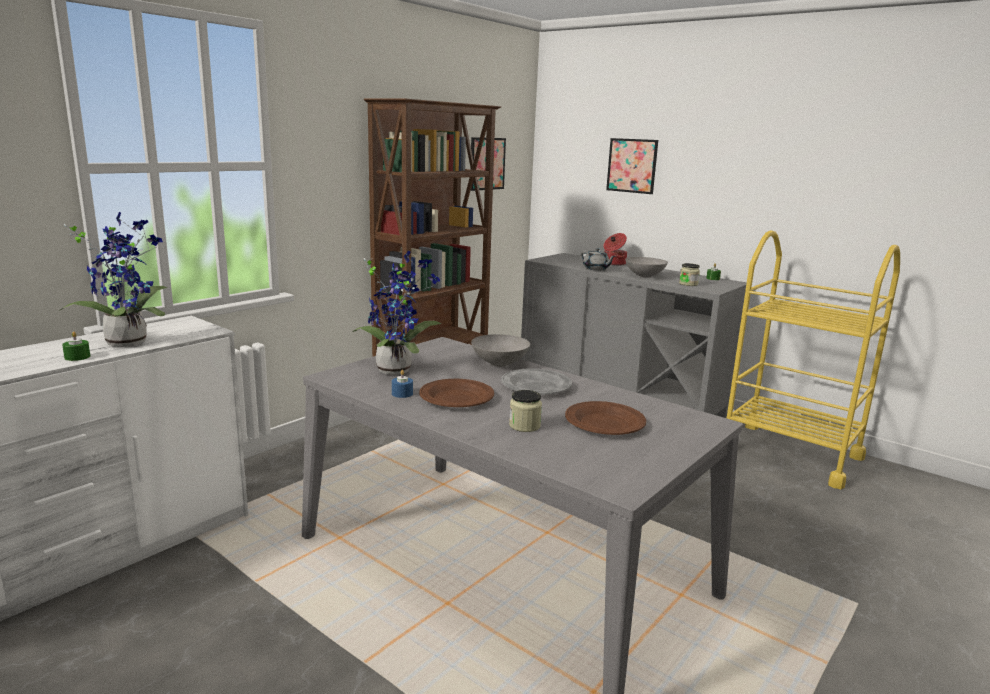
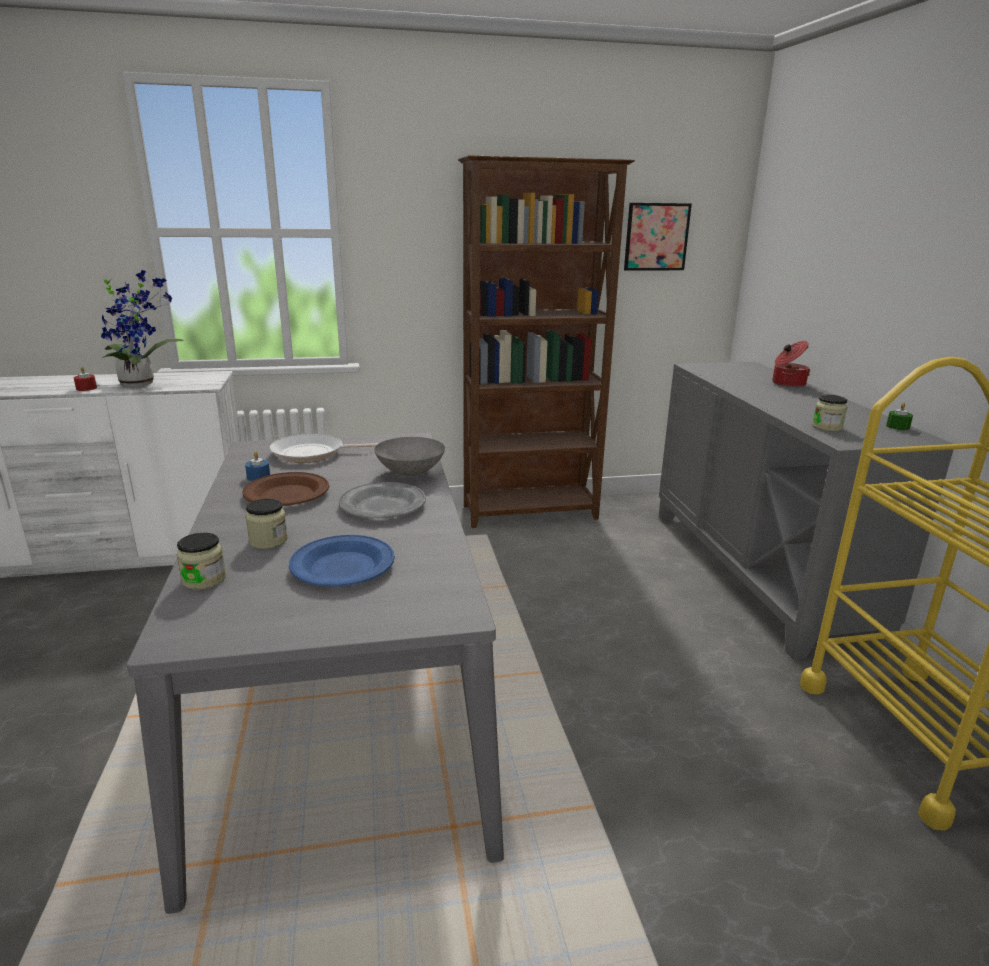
camera: 40 degrees right, 5 degrees up
(77, 357) = (86, 388): green candle -> red candle
(397, 369) = (312, 453): potted plant -> frying pan
(549, 458) = (204, 579): none -> jar
(596, 269) = (739, 386): grey teapot -> none
(604, 423) = (342, 566): brown plate -> blue plate
(632, 165) = (841, 241): picture -> none
(645, 276) = (788, 406): grey bowl -> none

